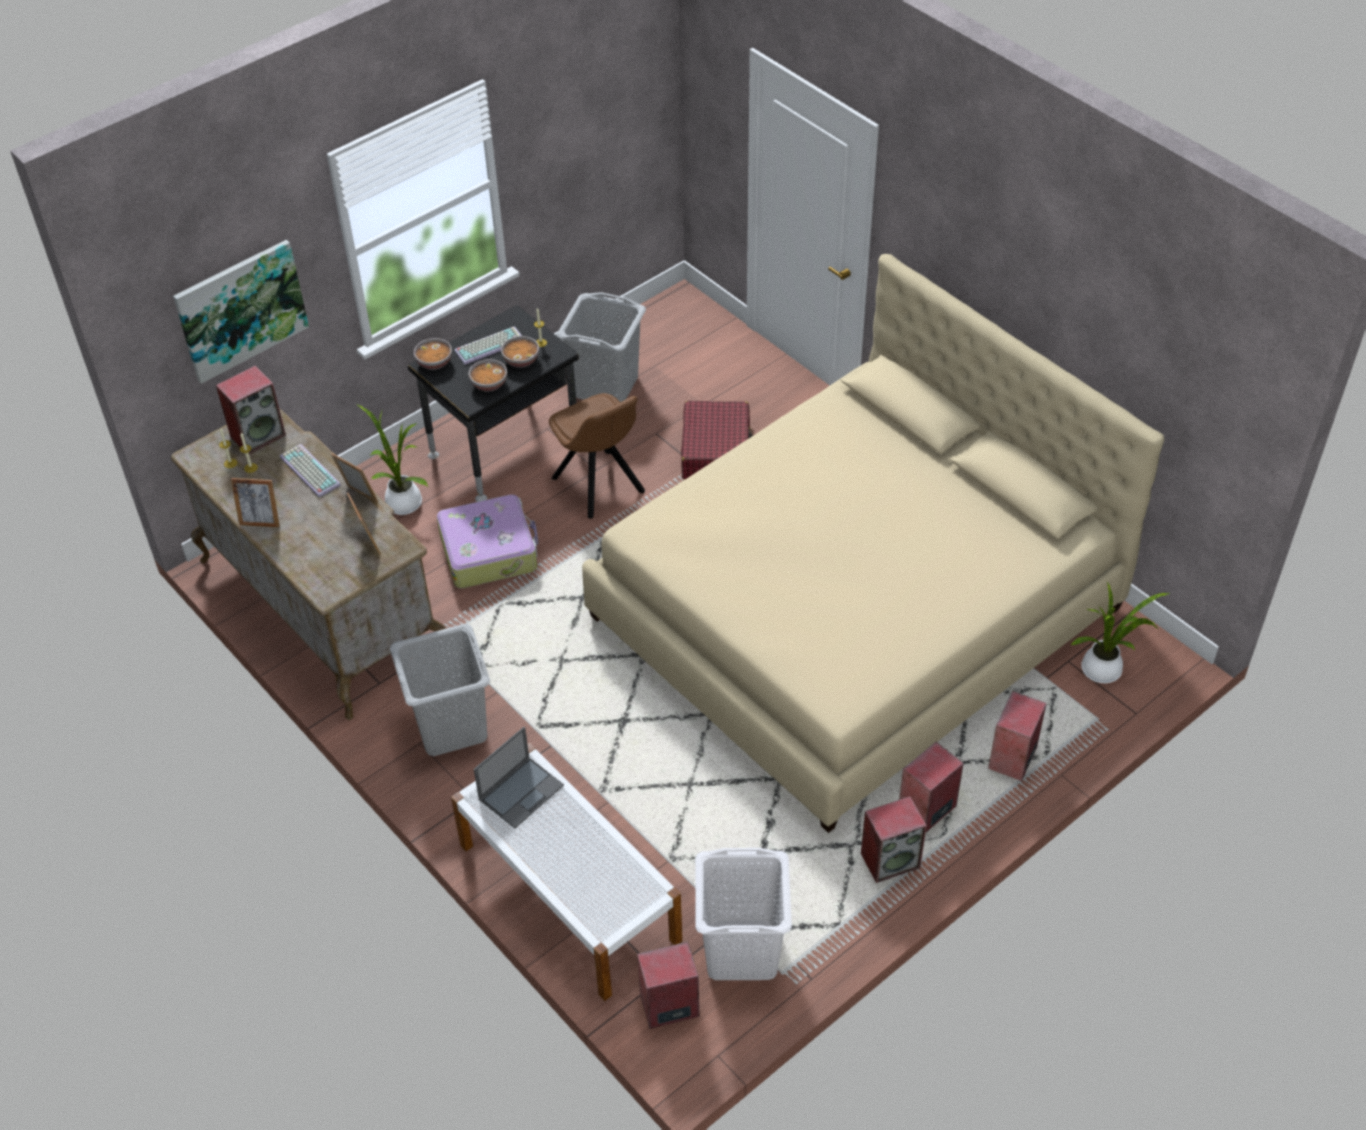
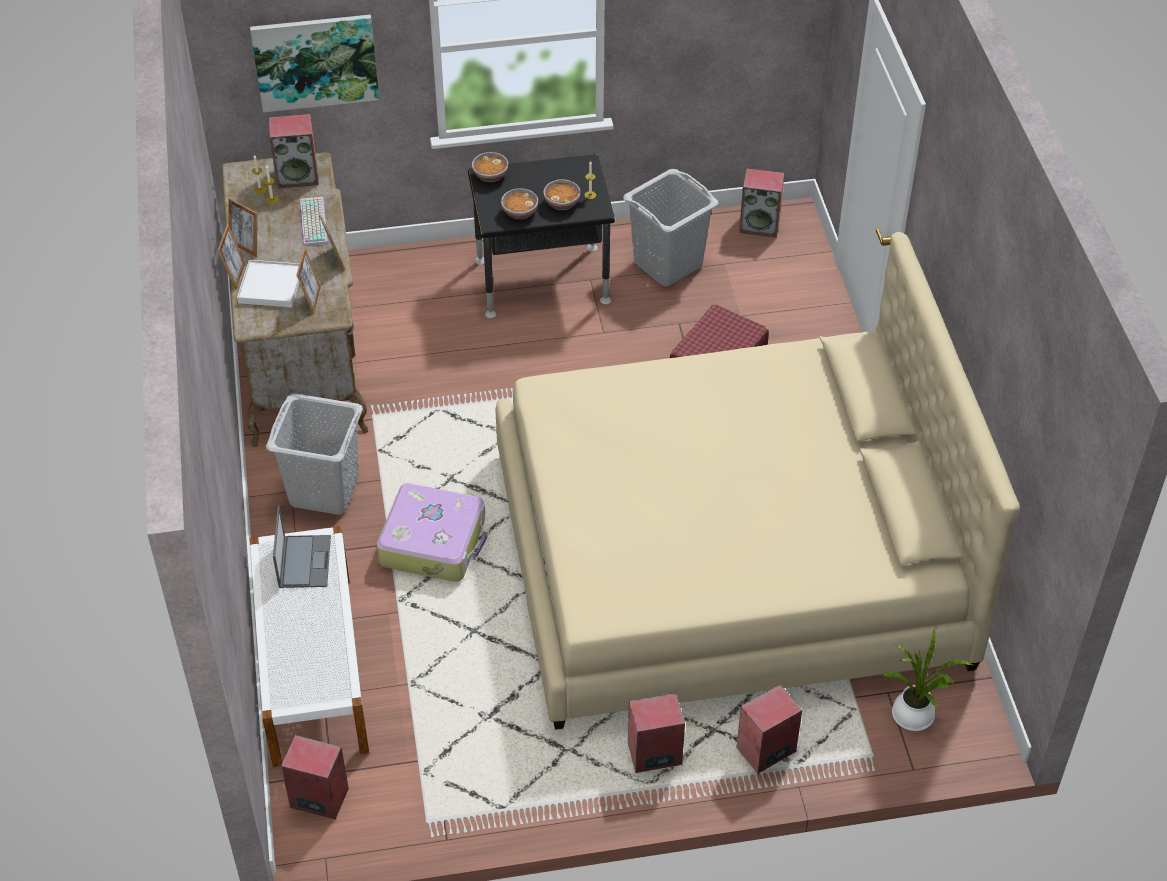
camera: 30 degrees right, 0 degrees up
(272, 553) = (235, 275): none -> picture frame
(317, 548) = (271, 286): none -> white tray
(402, 501) = (425, 288): potted plant -> none
(489, 551) = (463, 361): suitcase -> suitcase (434, 542)
(490, 345) = (547, 179): keyboard -> none
(521, 791) = (304, 561): laptop -> laptop turned 75 degrees counterclockwise
(599, 485) = (595, 346): brown chair -> none
(741, 951) = (408, 786): white laundry basket -> none
(890, 860) = (589, 779): speaker -> speaker (760, 225)

